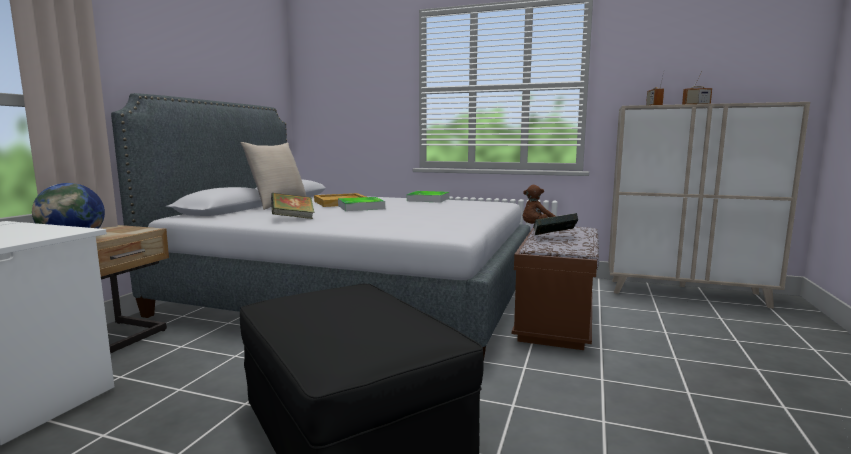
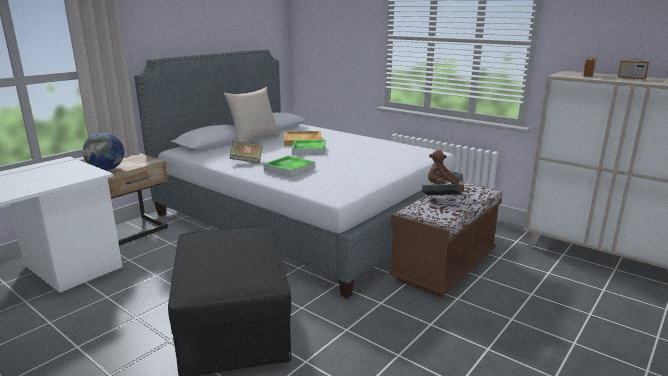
camera: 20 degrees right, 10 degrees up
(428, 199) = (377, 142): tray -> tray (289, 169)

